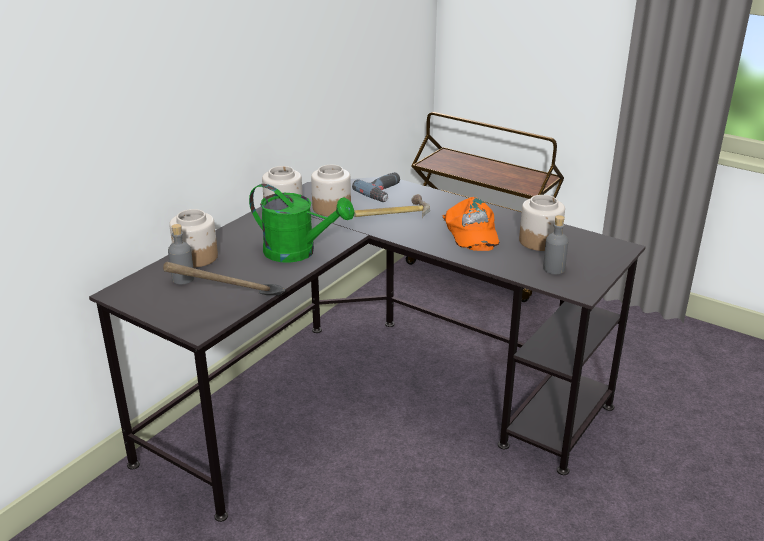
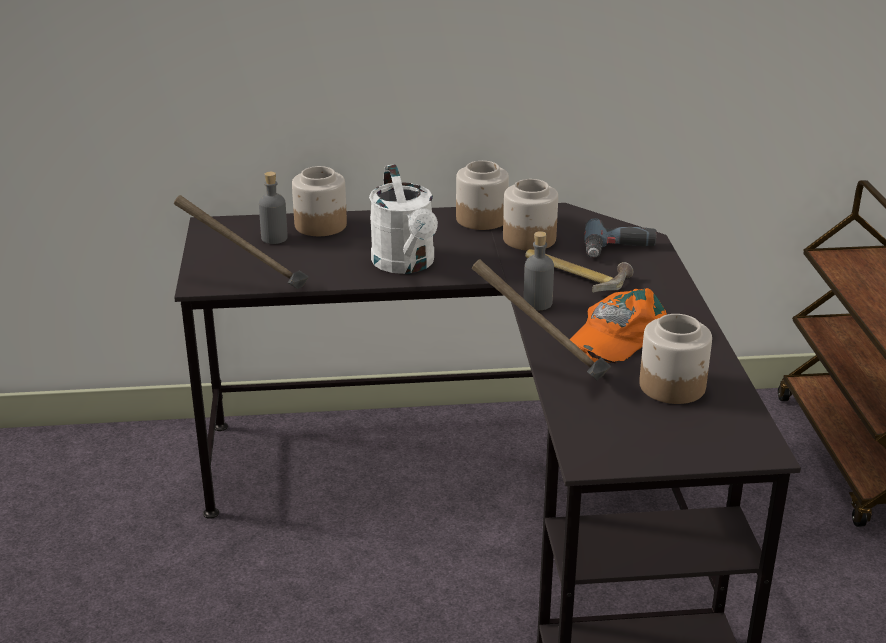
camera: 50 degrees right, 0 degrees up
(298, 252) = (406, 265): green watering can -> white watering can
(476, 264) = (543, 368): none -> hammer
(553, 269) = (616, 421): grey bottle -> grey bottle (537, 303)

